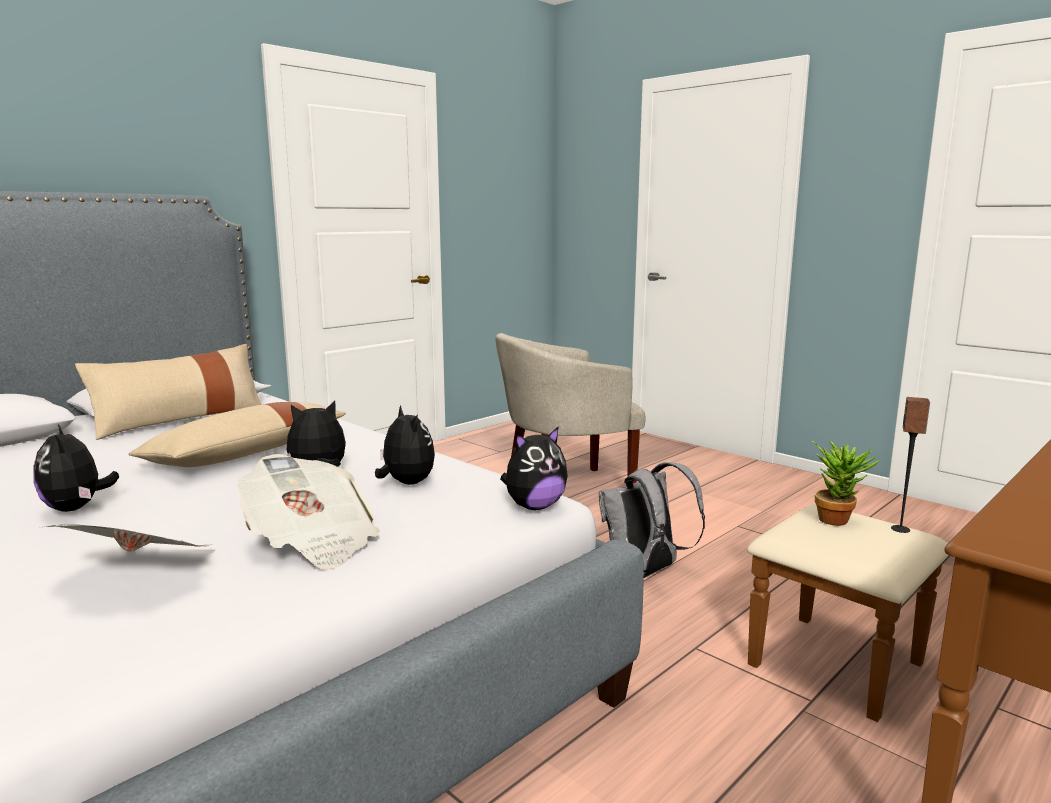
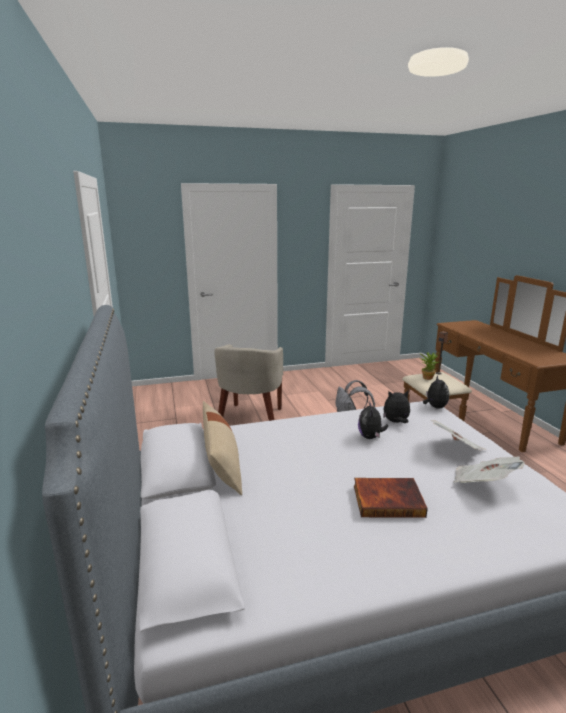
camera: 60 degrees left, 5 degrees up
(76, 508) = (388, 500): plush toy -> book
(246, 454) = (321, 450): beige pillow -> none

